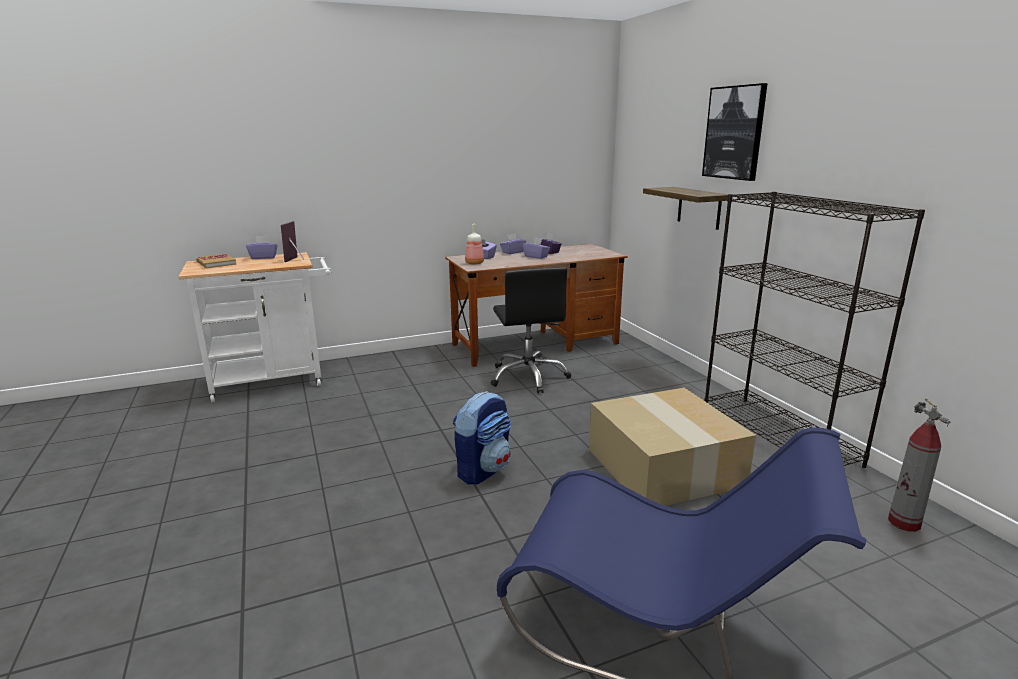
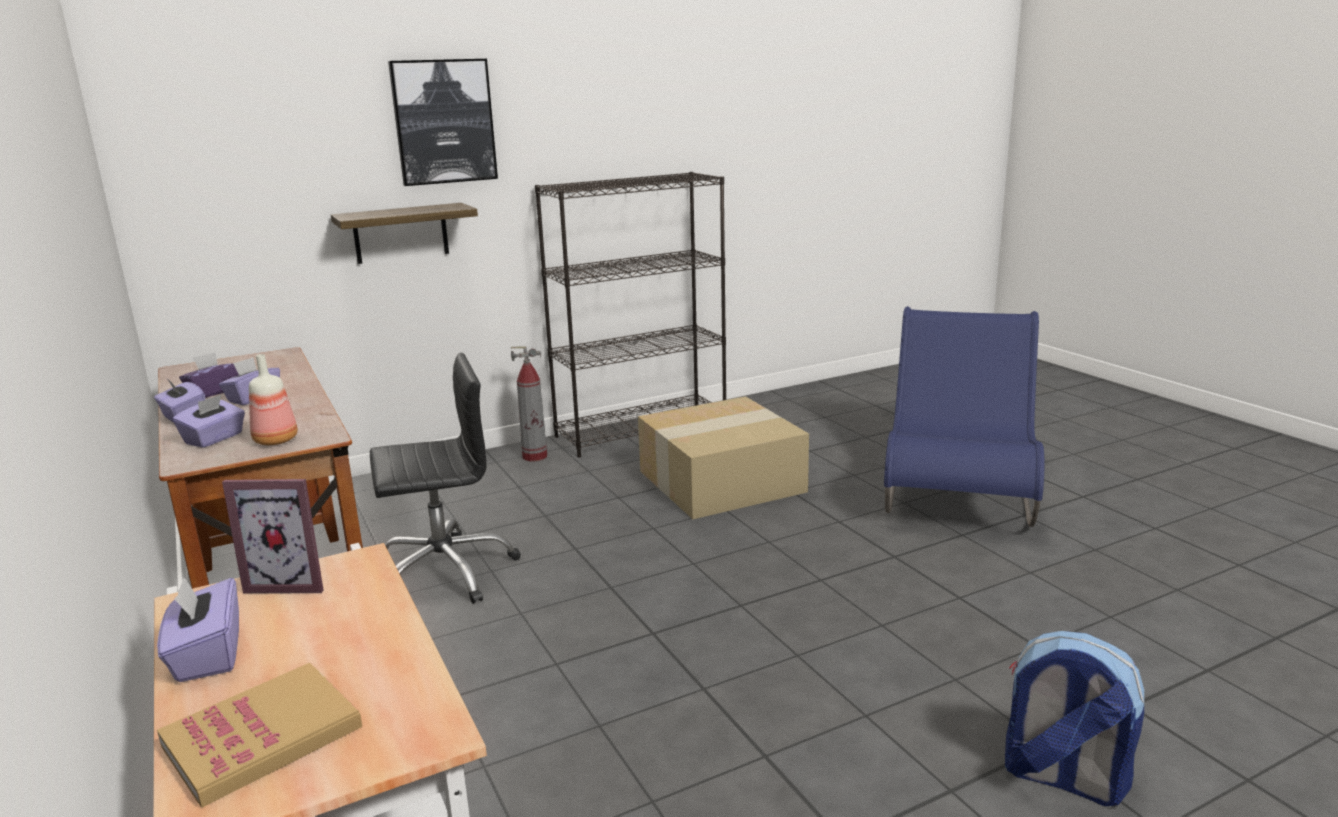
camera: 95 degrees left, 0 degrees up
(483, 470) = (763, 583): backpack -> backpack (1061, 778)
(904, 523) = (778, 407): fire extinguisher -> fire extinguisher (535, 456)

